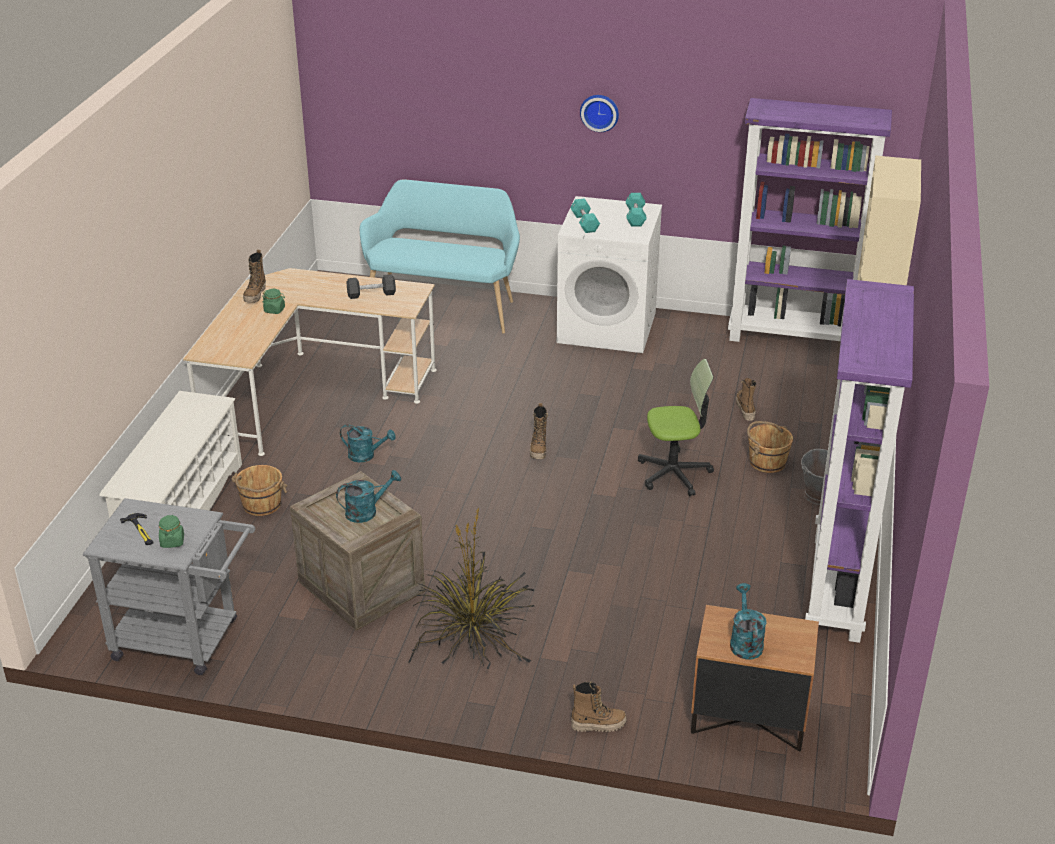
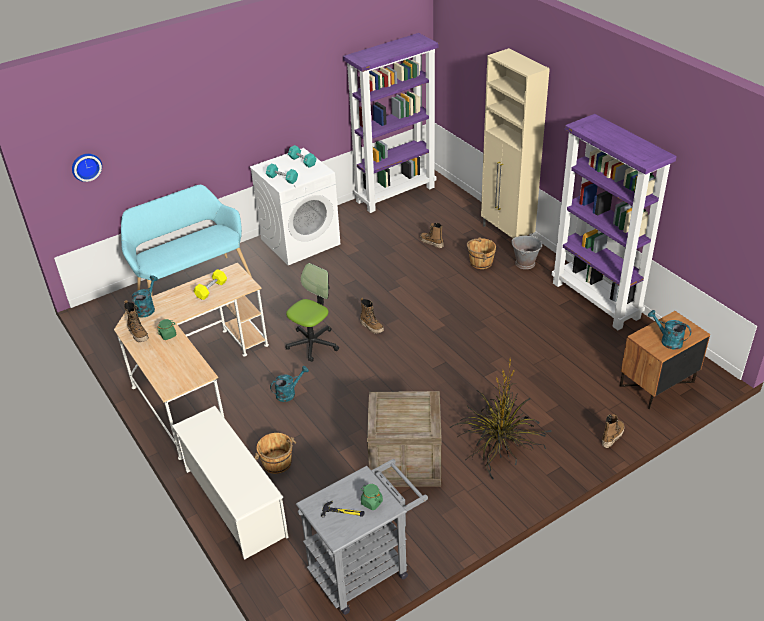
camera: 45 degrees left, 5 degrees up
(367, 511) = (410, 410): turquoise watering can -> turquoise watering can (147, 308)
(371, 294) = (211, 290): black dumbbell -> yellow dumbbell
(599, 112) = (252, 102): wall clock -> wall clock (86, 166)
(674, 473) = (452, 295): office chair -> office chair (312, 343)

